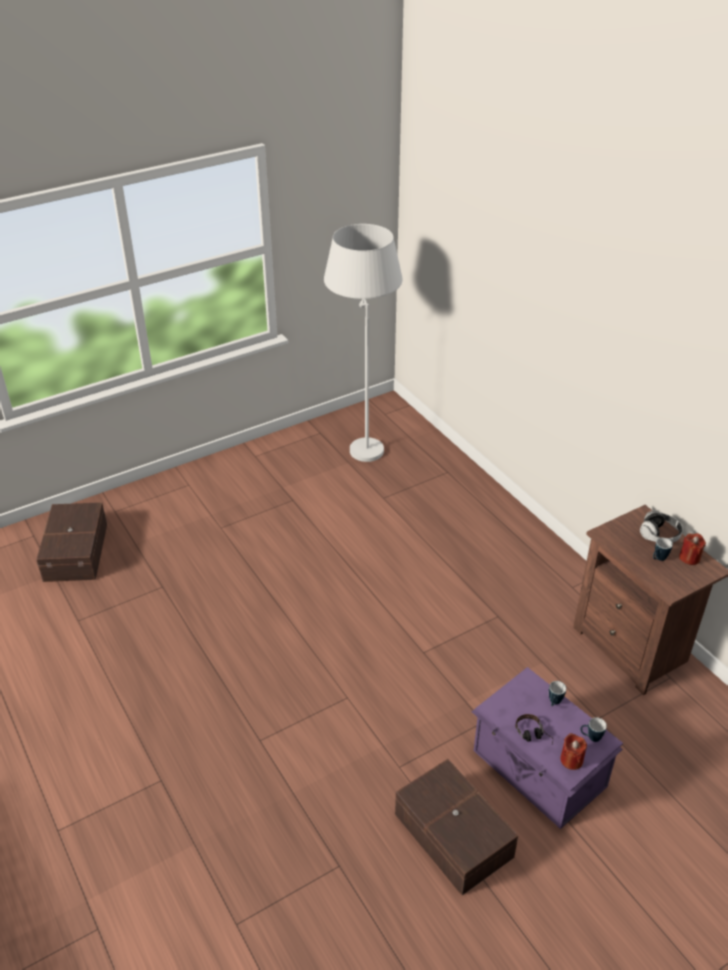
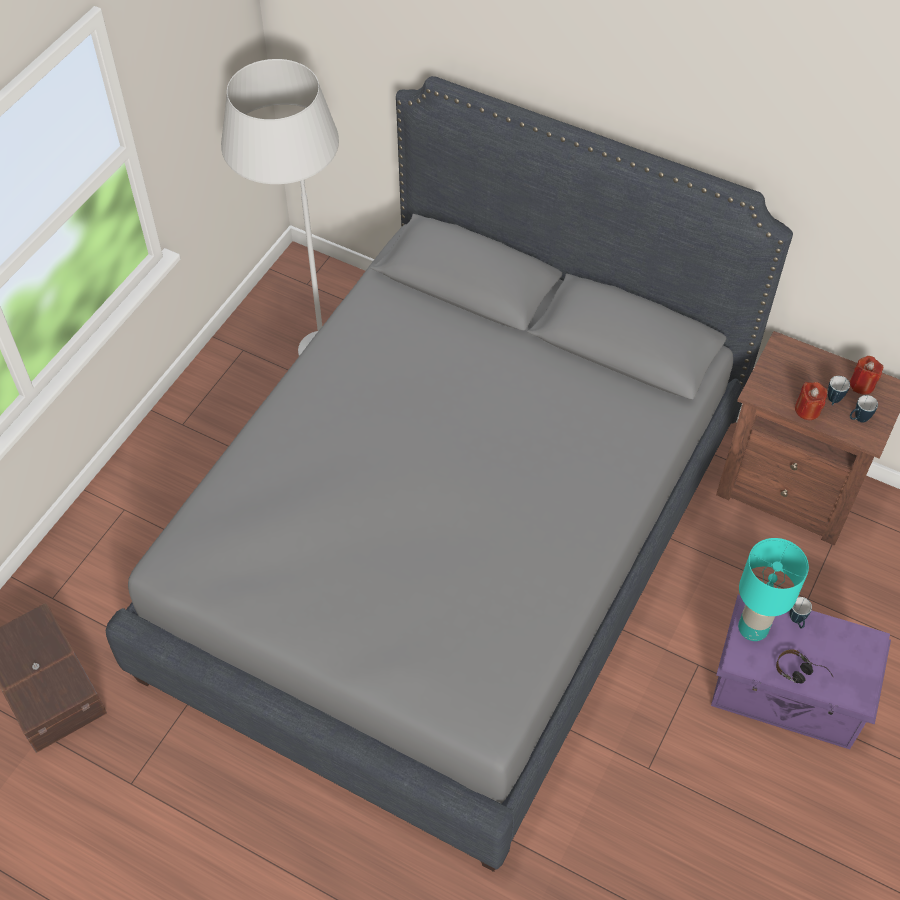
camera: 30 degrees left, 15 degrees up
(364, 582) = (450, 548): none -> grey bed
(452, 837) = (755, 820): brown storage box -> none
(516, 692) = (752, 628): none -> turquoise table lamp
(571, 760) = (854, 681): red candle -> red candle (807, 410)
(590, 737) = (857, 644): mug -> mug (858, 419)
(659, 535) = (814, 368): headphones -> none

